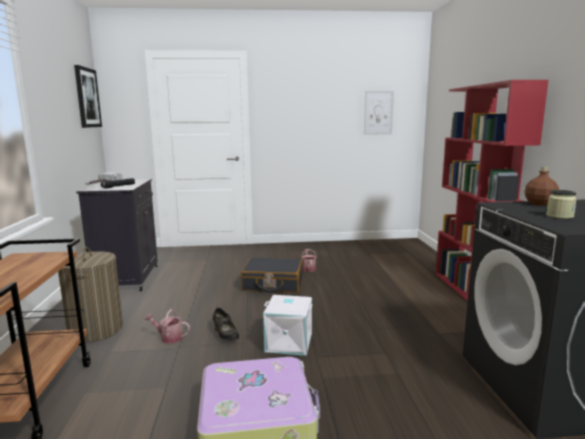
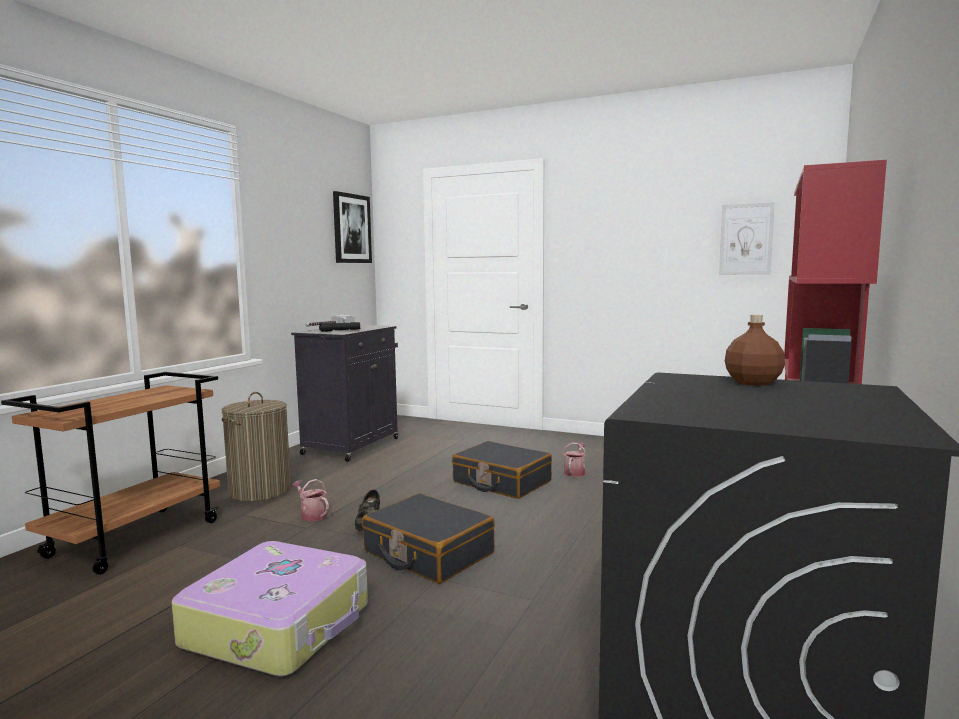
camera: 30 degrees right, 5 degrees down
(289, 342) = (428, 553): white storage box -> black suitcase
(559, 216) = (709, 398): jar -> none

